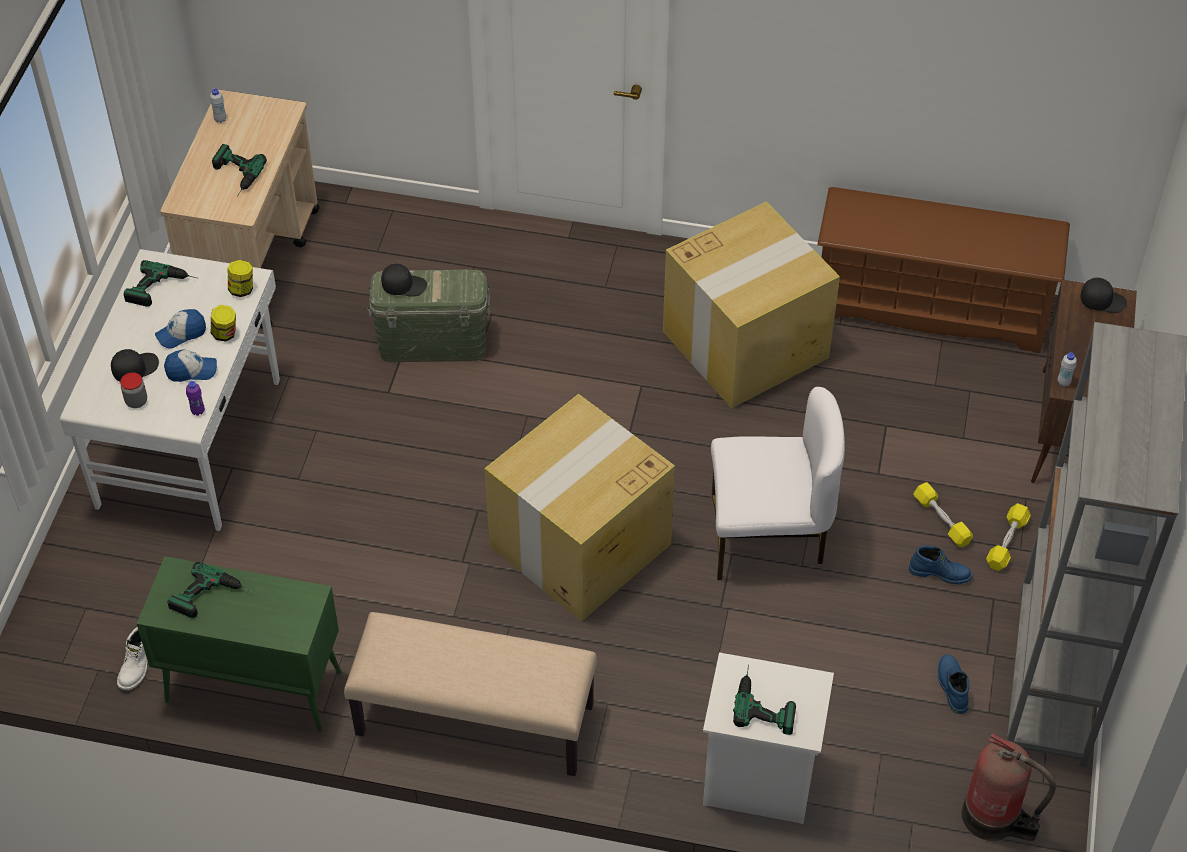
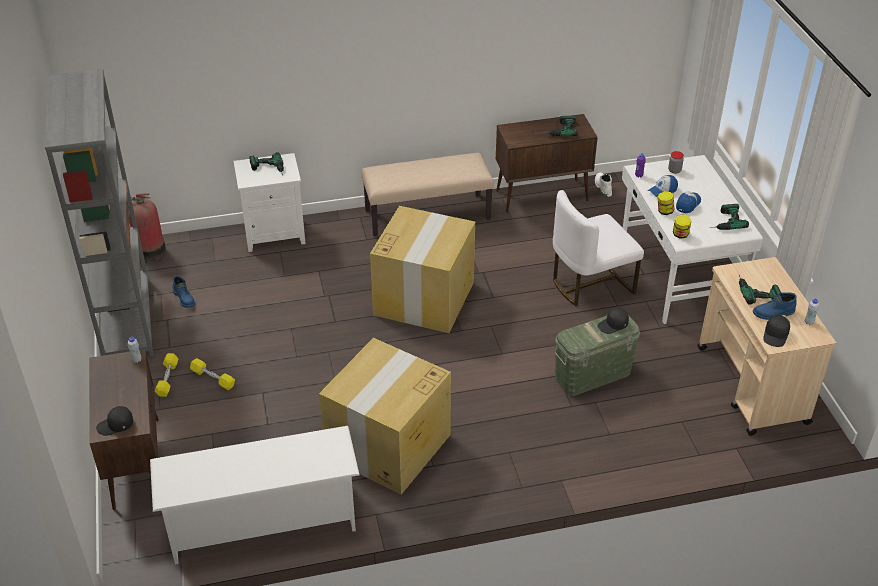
camera: 155 degrees right, 10 degrees down
(135, 369) = (692, 183): black cap -> black cap (776, 336)
(251, 687) = (543, 195): green cabinet -> brown cabinet
(767, 536) = (318, 336): white chair -> white chair (590, 284)
(931, 307) = (262, 523): brown shoe rack -> white shoe rack
(940, 573) = (206, 350): blue boot -> blue boot (773, 314)

